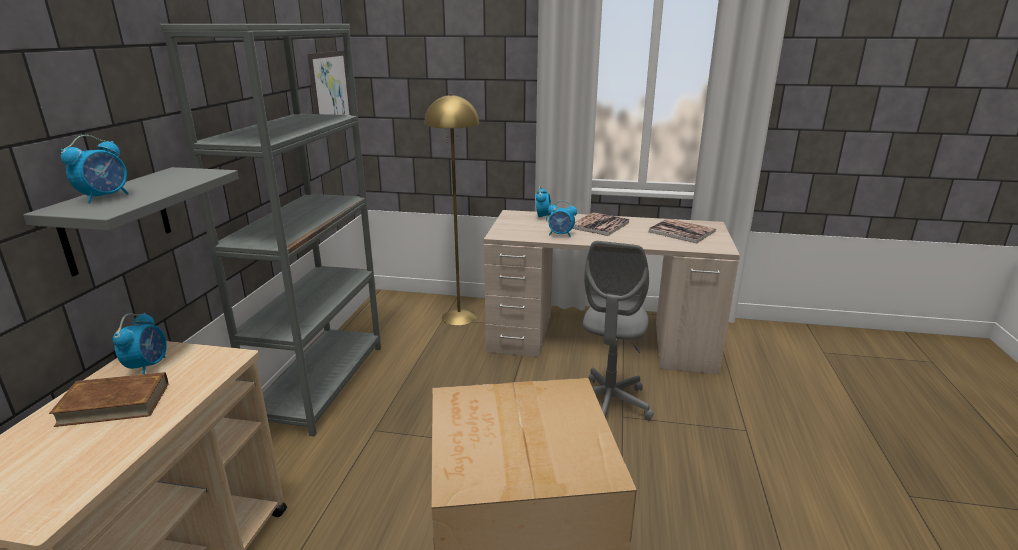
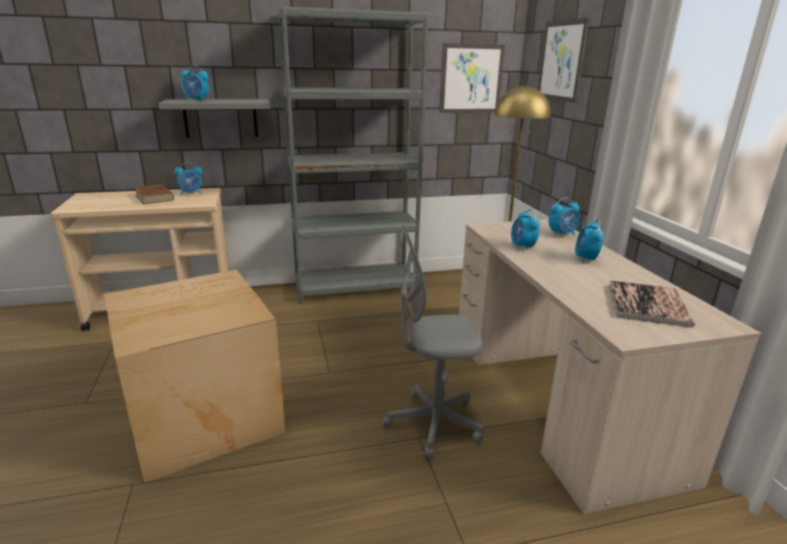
camera: 65 degrees right, 0 degrees up
(435, 66) = (561, 61): none -> picture
(599, 225) = (585, 259): book -> alarm clock

